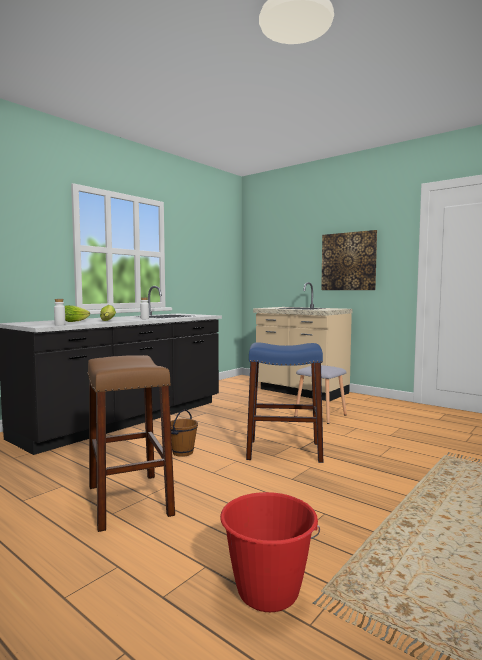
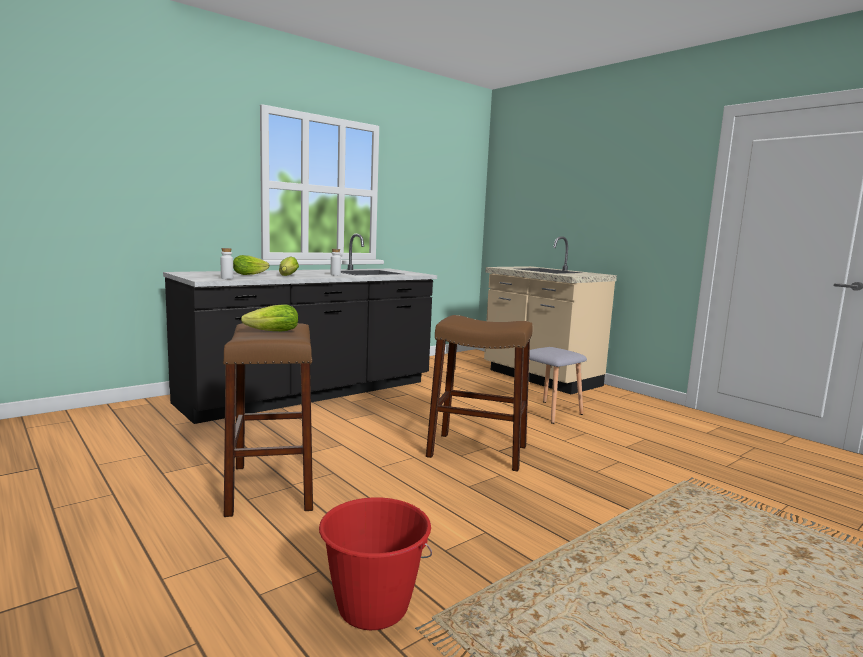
camera: 10 degrees right, 5 degrees up
(124, 363) = (270, 332): none -> lettuce
(182, 452) = (356, 440): brown bucket -> none
(284, 451) = (477, 451): blue stool -> brown stool
(348, 261) = (618, 211): picture -> none

